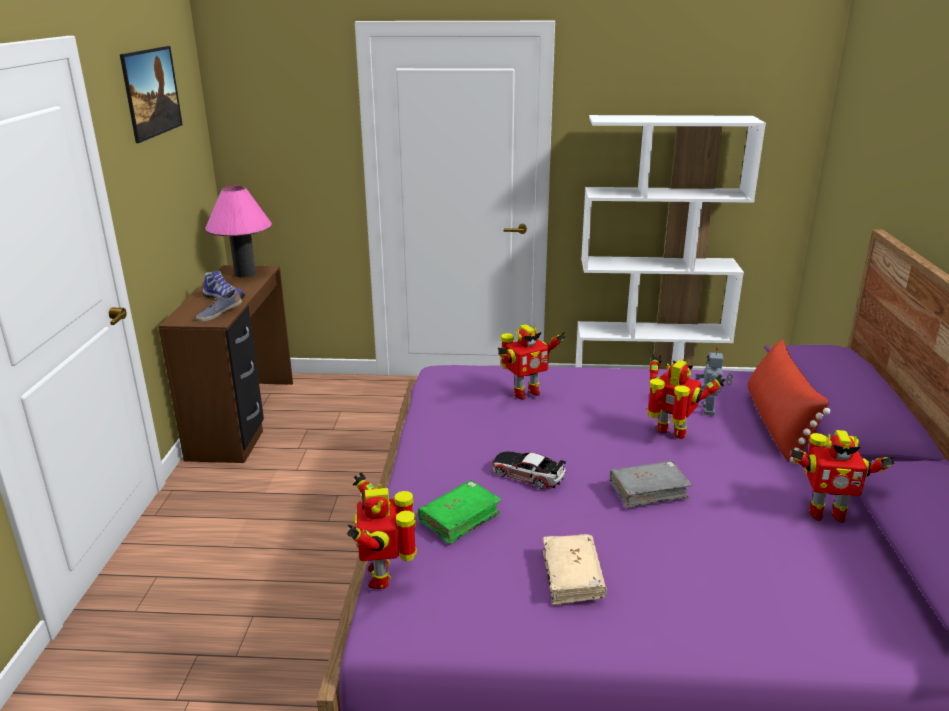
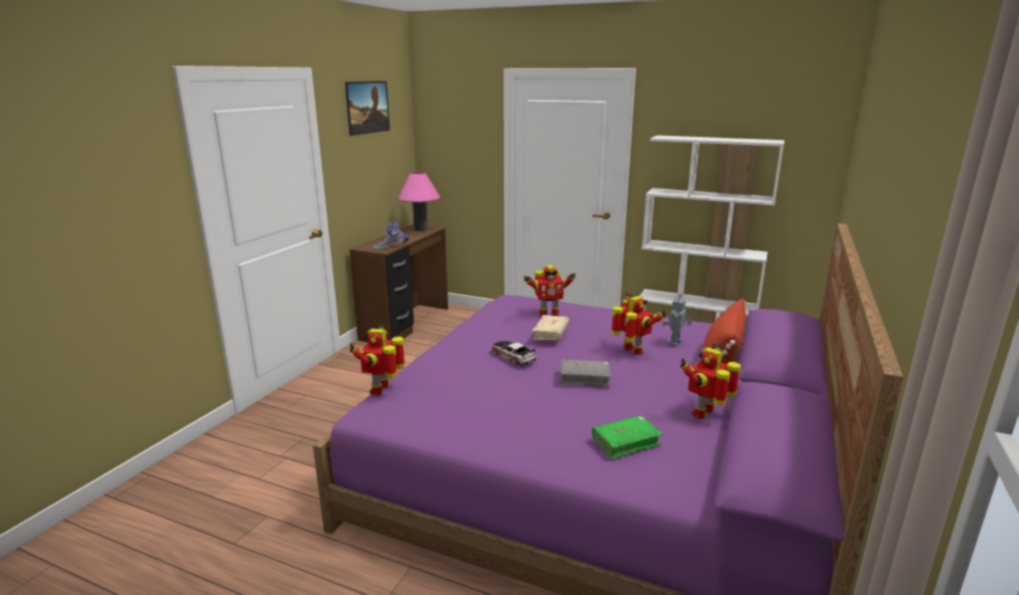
camera: 20 degrees right, 5 degrees down
(459, 518) = (449, 370): green book -> green book (625, 443)
(572, 577) = (492, 411): beige book -> beige book (550, 334)
(825, 513) = (705, 413): toy robot -> toy robot turned 105 degrees clockwise

